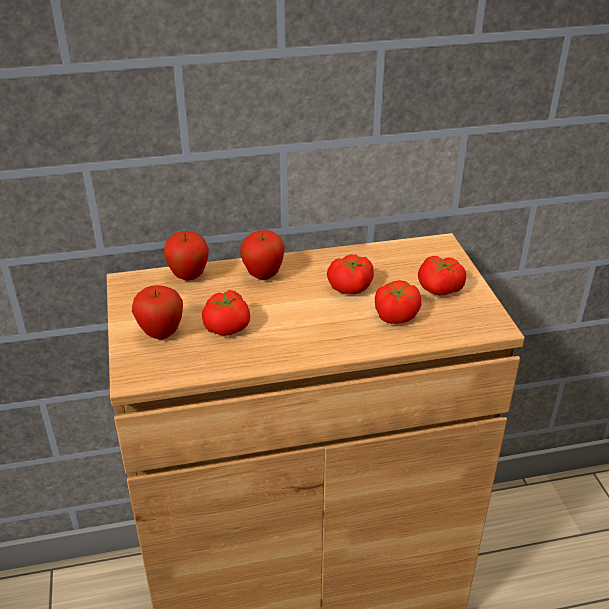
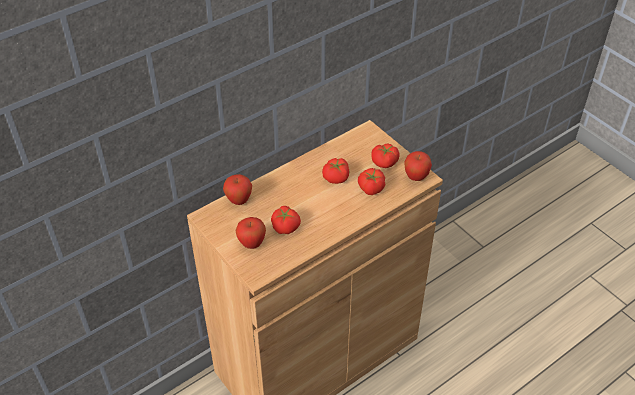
camera: 25 degrees left, 10 degrees up
(263, 275) = (282, 185): apple -> apple (416, 177)

